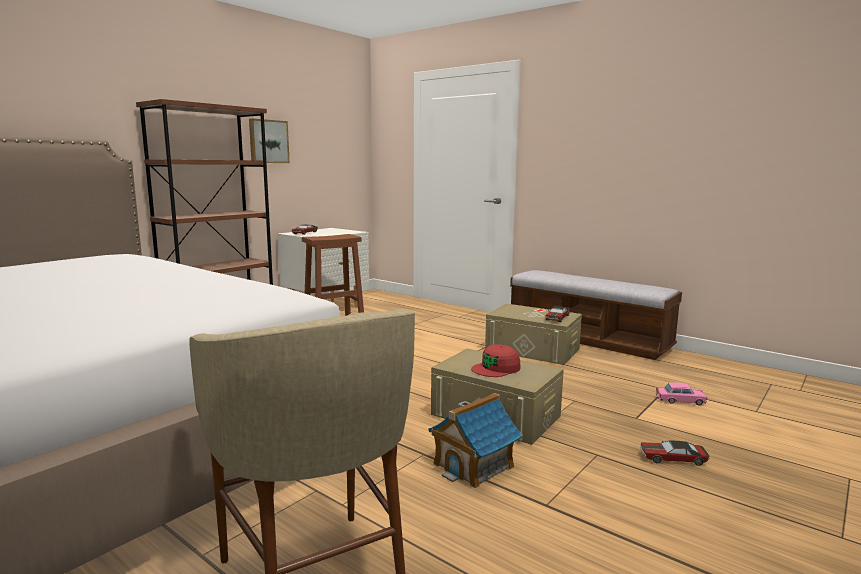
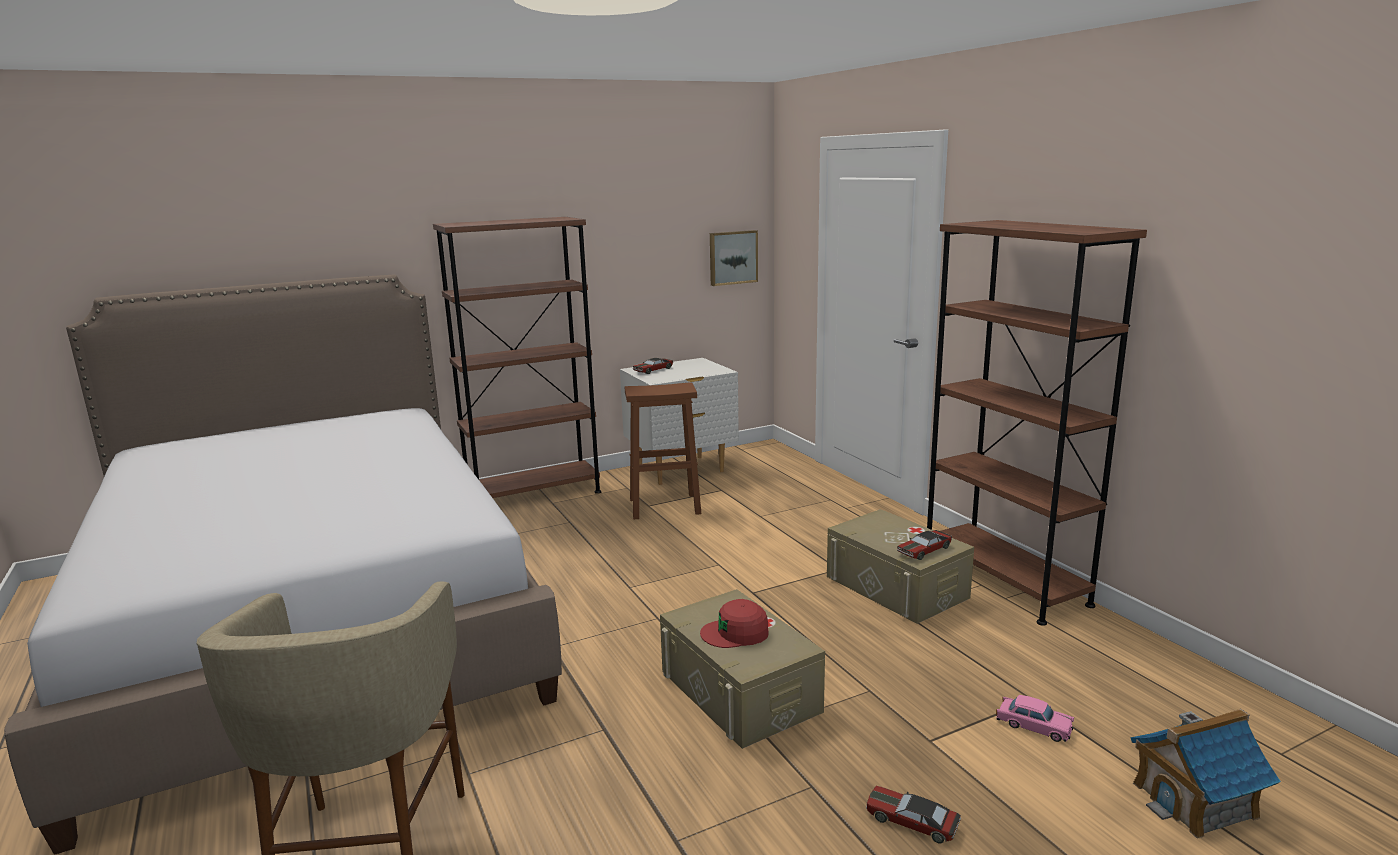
camera: 25 degrees right, 5 degrees up
(268, 141) = (608, 250): picture -> picture (732, 257)
(474, 465) = (645, 761): toy house -> toy house (1195, 800)
(587, 339) = (1004, 580): bench -> brown bookcase

